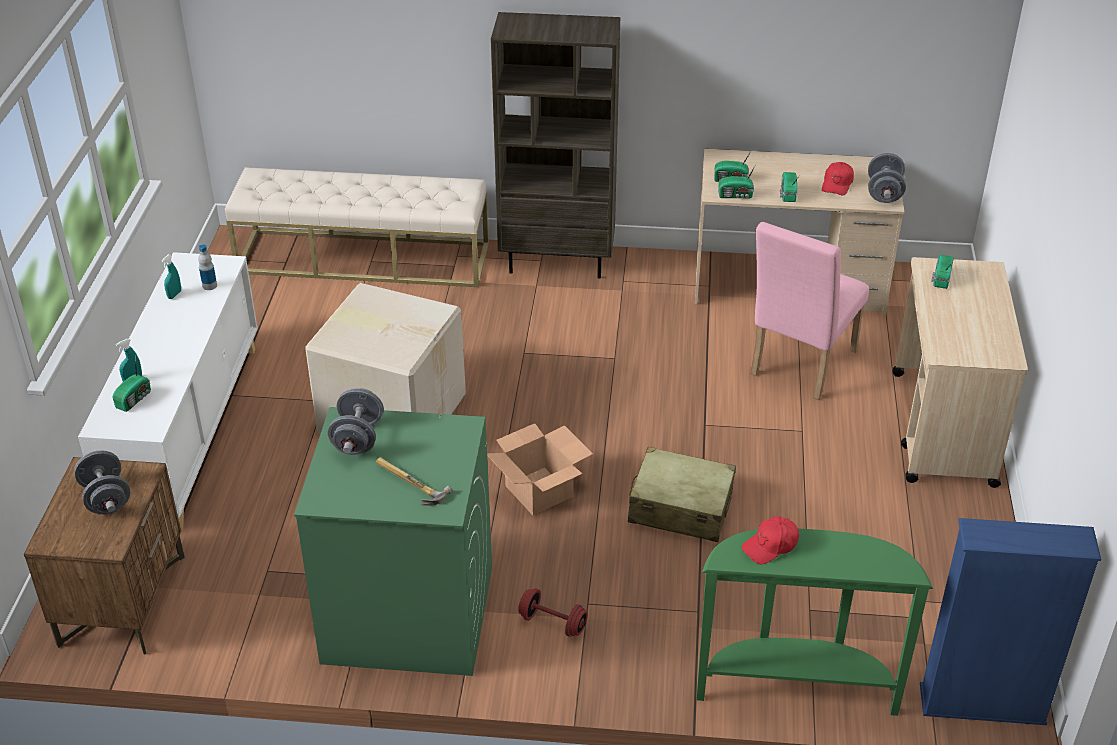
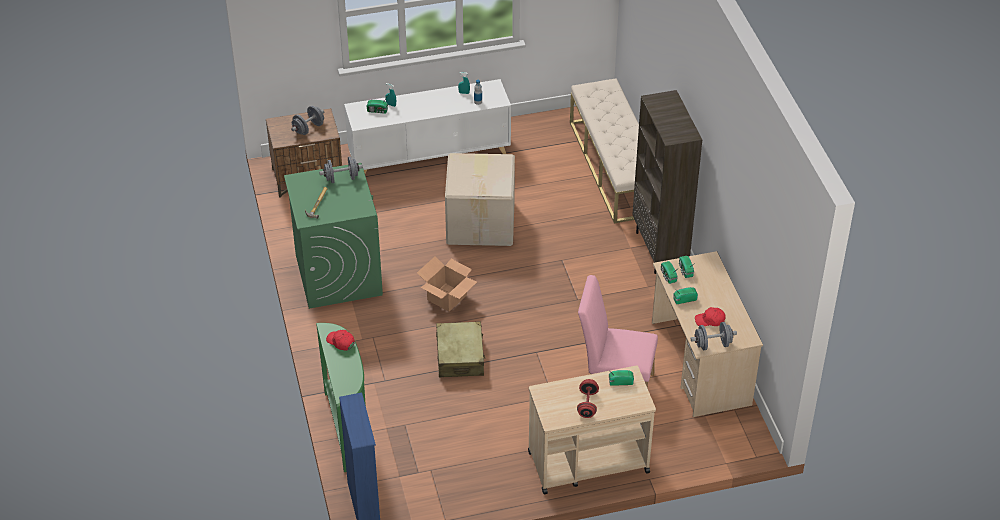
camera: 70 degrees right, 5 degrees up
(553, 623) = (354, 327): red dumbbell -> red dumbbell (587, 404)

